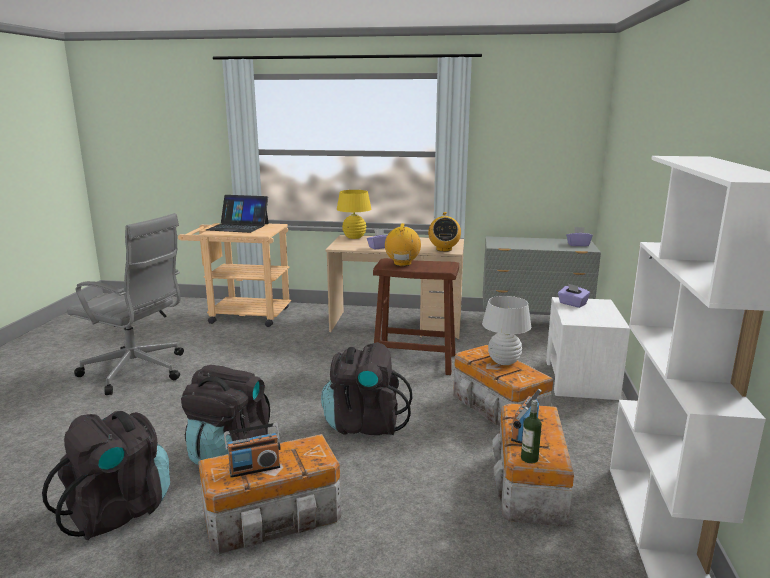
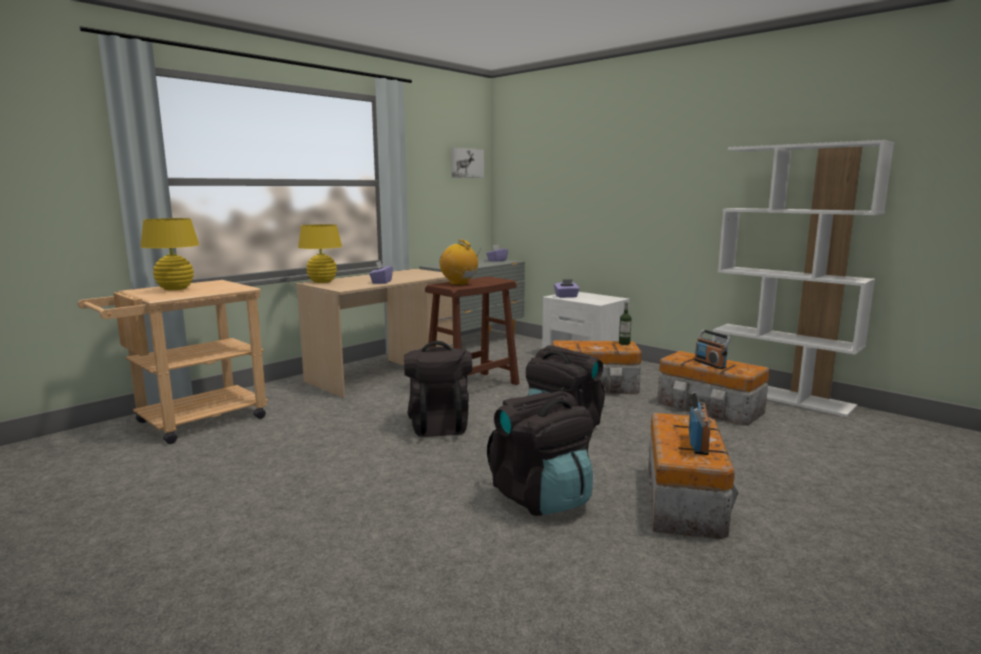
camera: 55 degrees left, 5 degrees down
(119, 510) = (603, 582): black backpack -> black backpack (438, 424)
(137, 371) = (228, 516): grey office chair -> none
(238, 227) = (175, 289): laptop -> yellow table lamp
(444, 249) = (436, 275): radio -> none
(503, 361) = (593, 343): white table lamp -> none
(529, 458) = (748, 371): bottle -> bottle (624, 343)
(565, 133) = (466, 163): none -> picture

